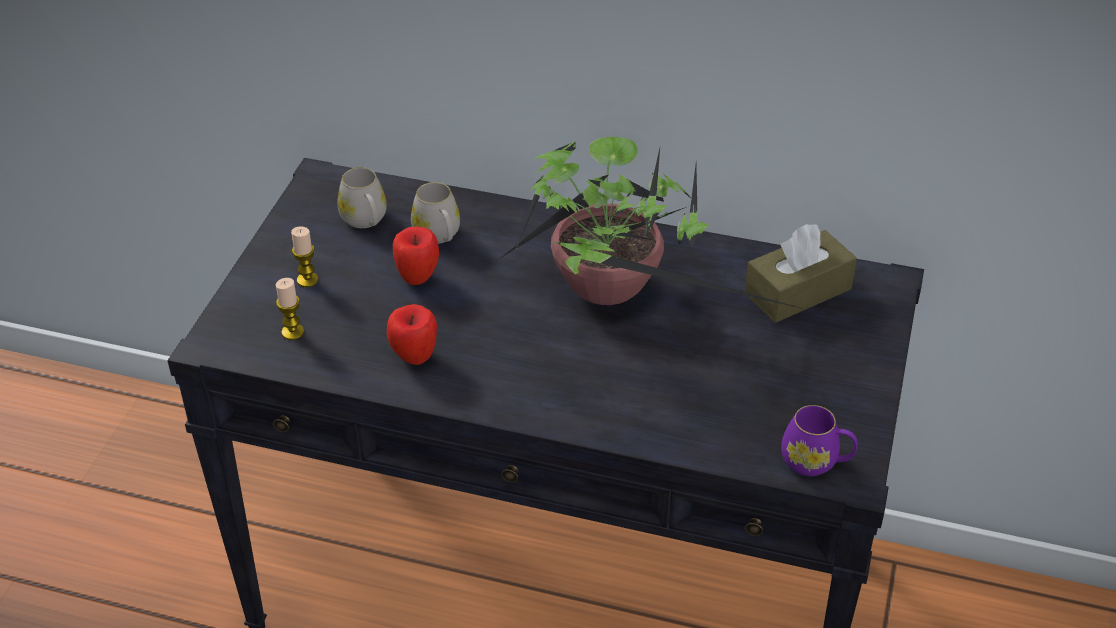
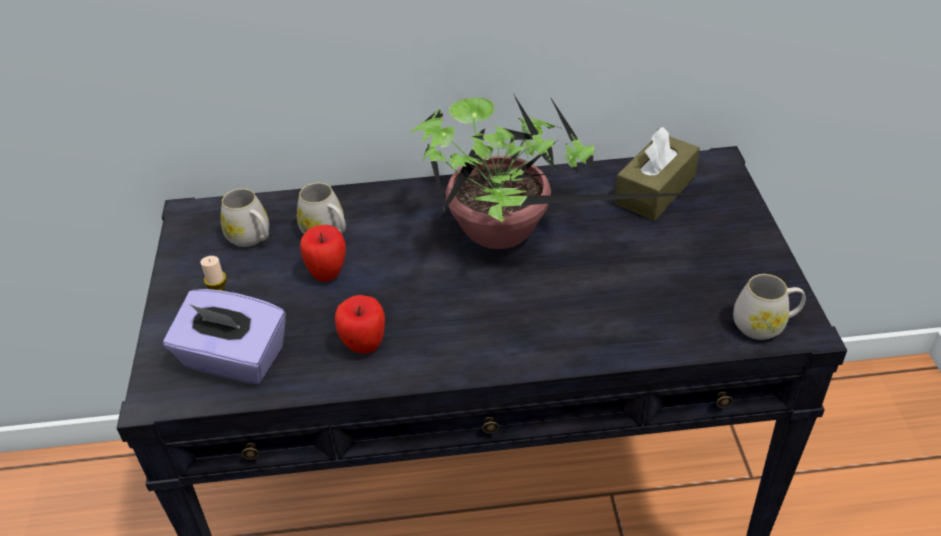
camera: 20 degrees left, 0 degrees up
(293, 332) = (233, 360): candle -> purple tissue box
(816, 462) = (765, 325): purple mug -> white mug

